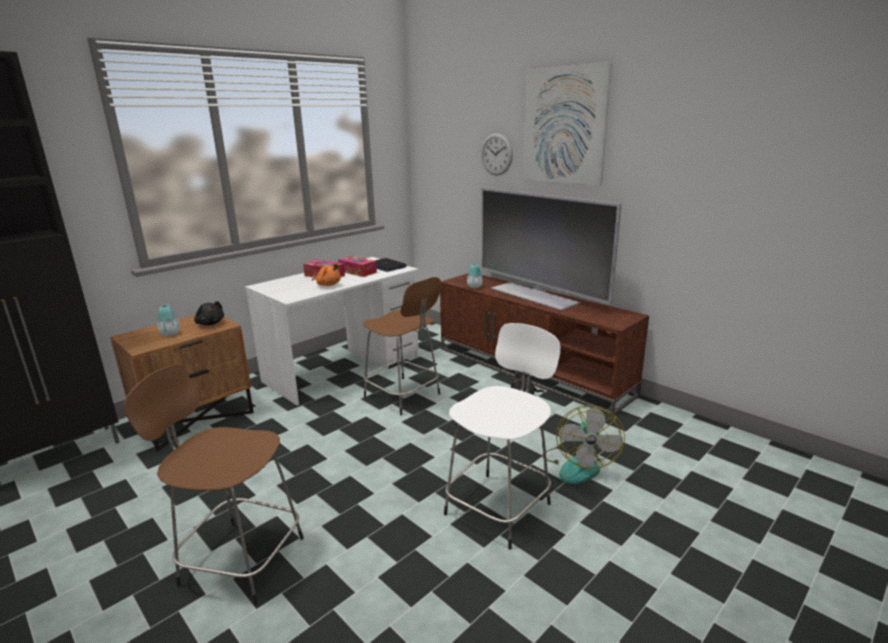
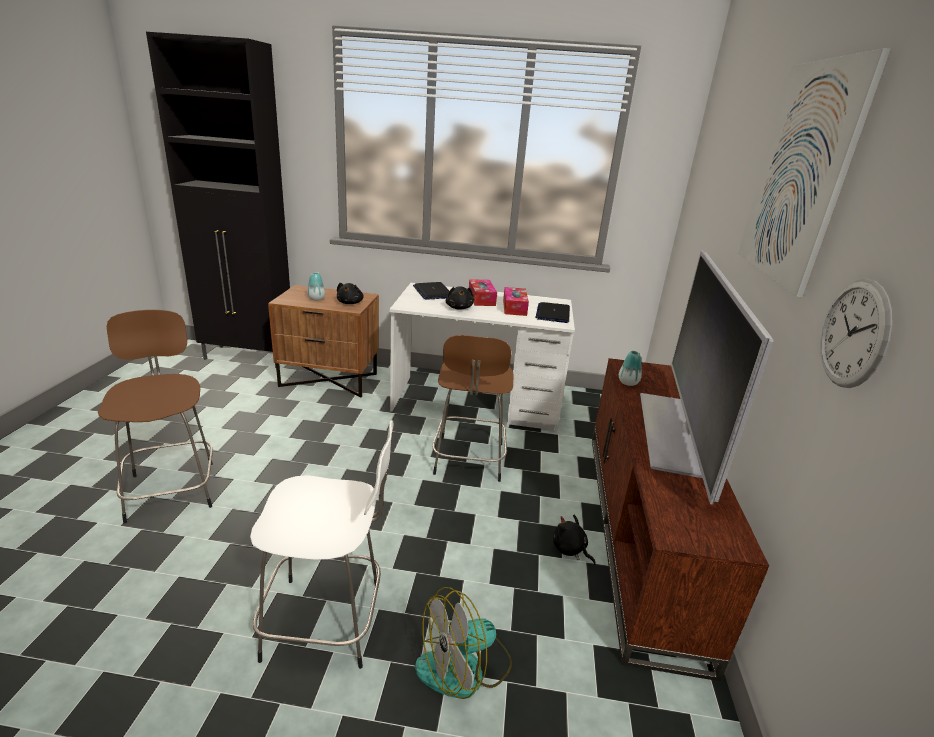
camera: 50 degrees right, 5 degrees up
(281, 284) = (432, 292): none -> laptop
(328, 285) = (459, 308): orange plush toy -> black plush toy
(496, 154) = (734, 205): wall clock -> wall clock (853, 334)

